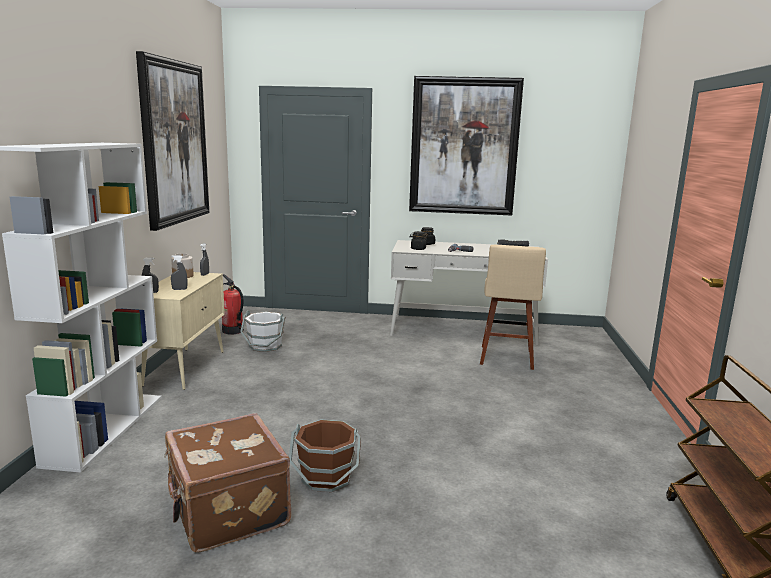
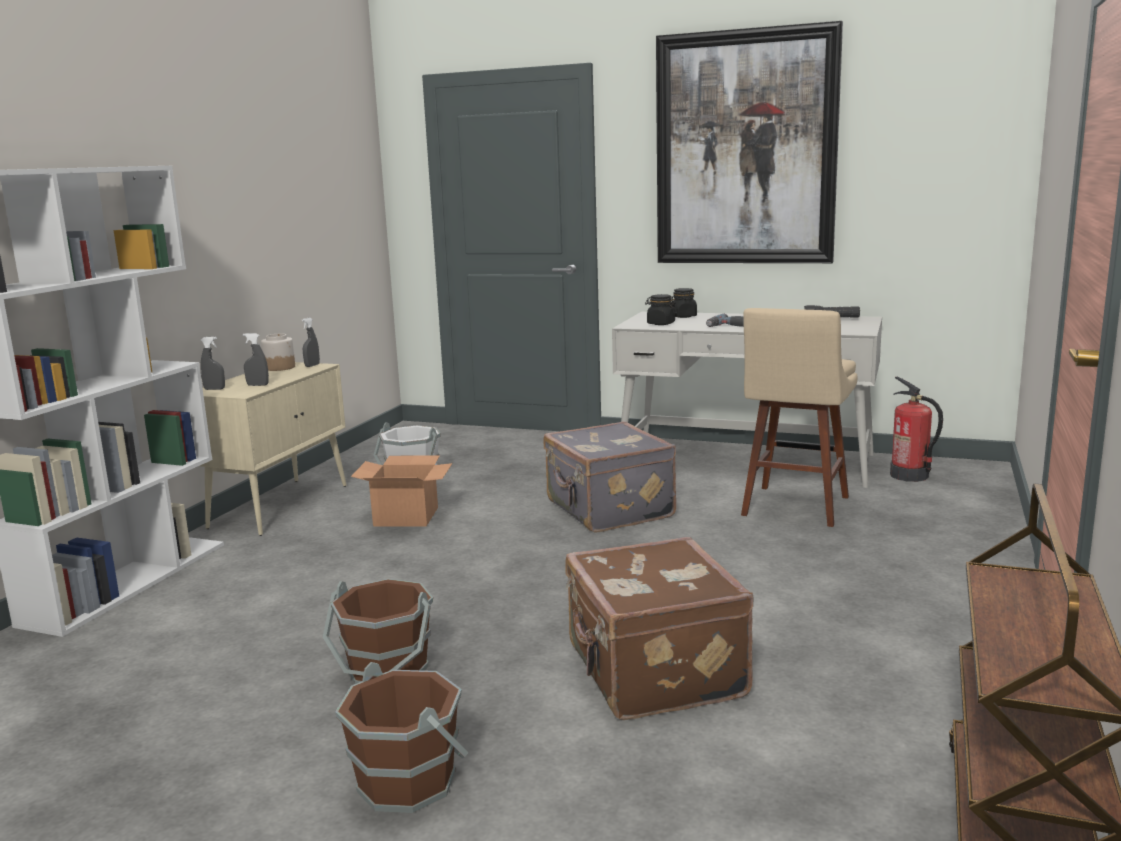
camera: 15 degrees right, 0 degrees up
(174, 143) = (270, 168): picture -> none
(226, 511) = (219, 703): brown suitcase -> brown suitcase (652, 673)
(233, 331) = (378, 456): fire extinguisher -> fire extinguisher (909, 476)
(276, 373) = (405, 517): none -> cardboard box
(383, 551) = (408, 781): none -> brown bucket
(401, 363) = (608, 510): none -> grey suitcase

